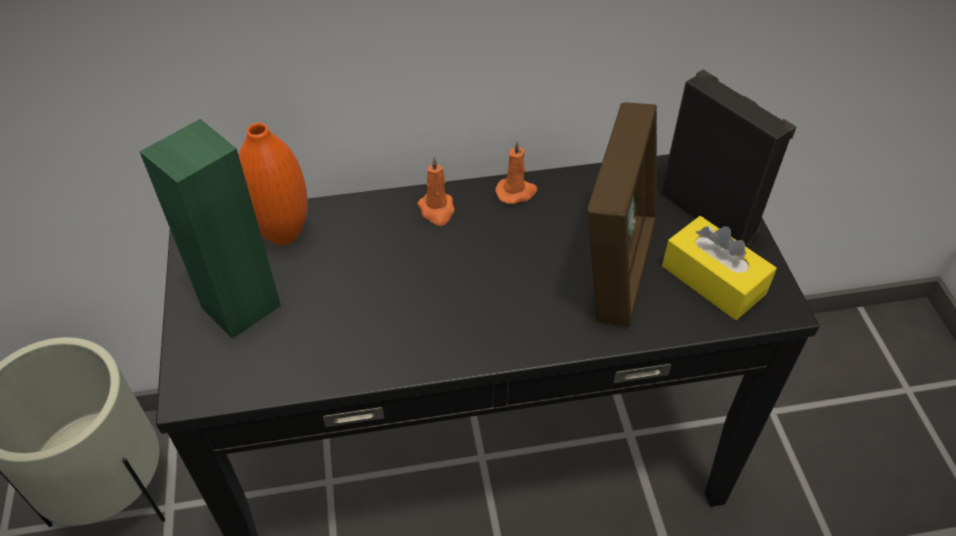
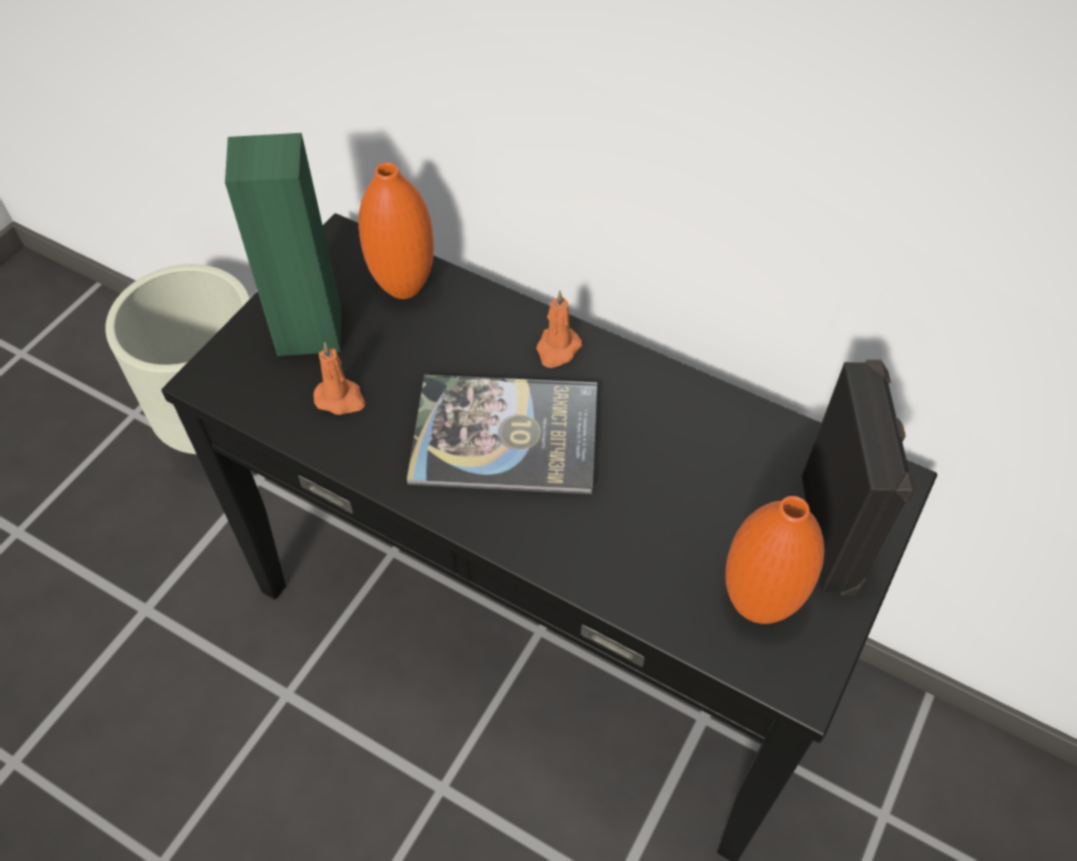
camera: 40 degrees right, 5 degrees up
(460, 284) = (505, 435): none -> book
(516, 192) = (652, 379): orange candle -> orange candle (341, 398)
(616, 266) = (671, 519): picture frame -> none
(713, 280) = (758, 604): yellow tissue box -> orange vase

